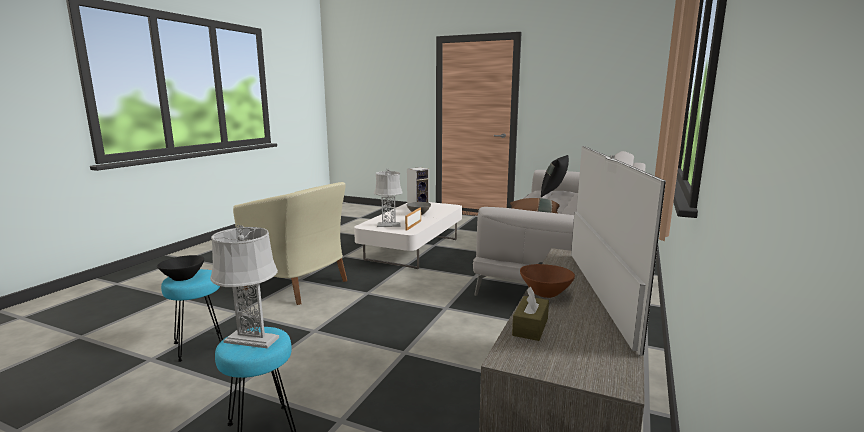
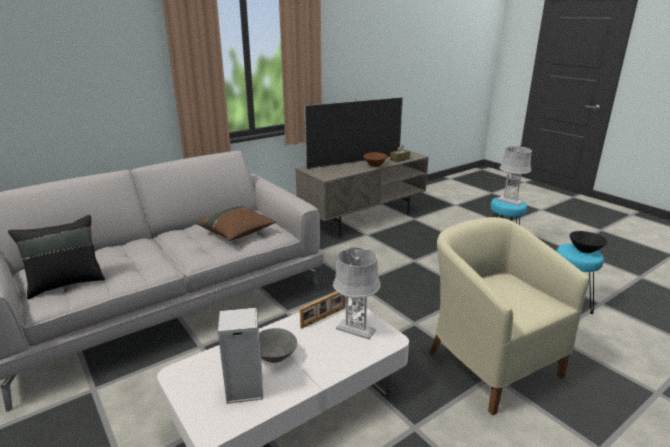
camera: 150 degrees left, 10 degrees up
(597, 293) = (354, 162): television -> television turned 150 degrees counterclockwise

